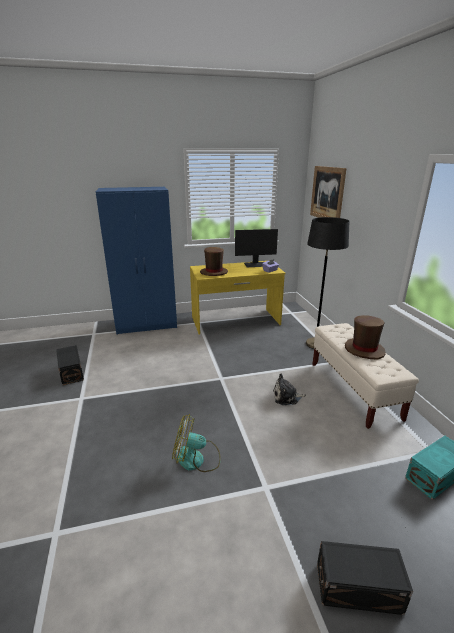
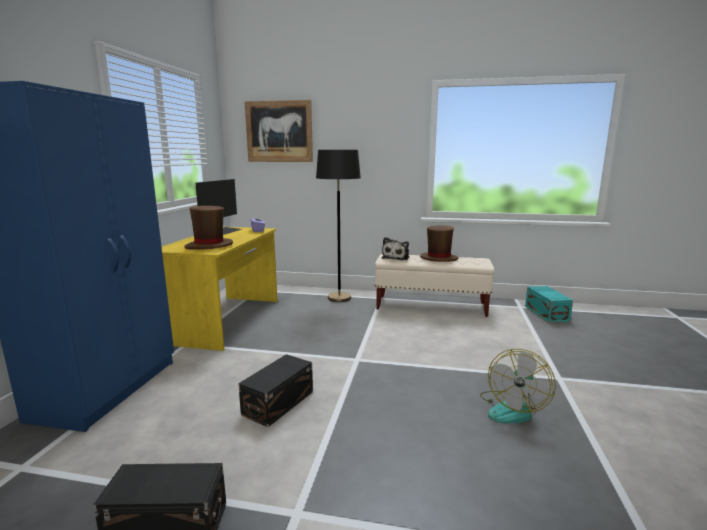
camera: 65 degrees left, 10 degrees down
(287, 397) = (423, 334): plush toy -> plush toy (396, 258)
(359, 589) = (660, 368): black storage box -> black storage box (280, 402)

